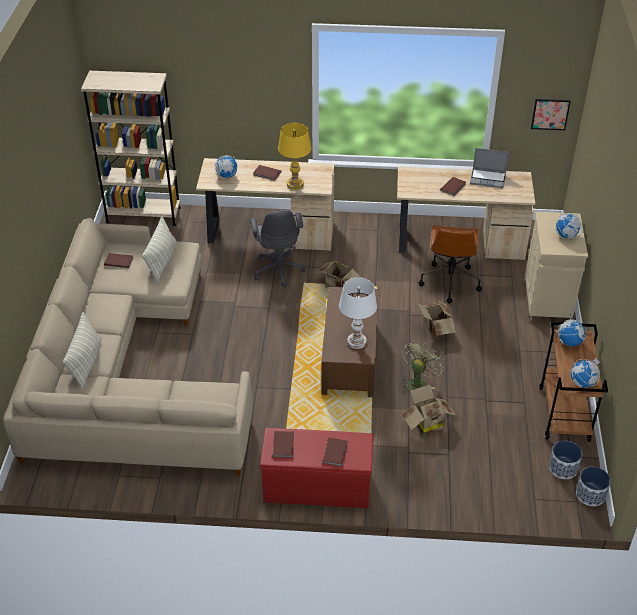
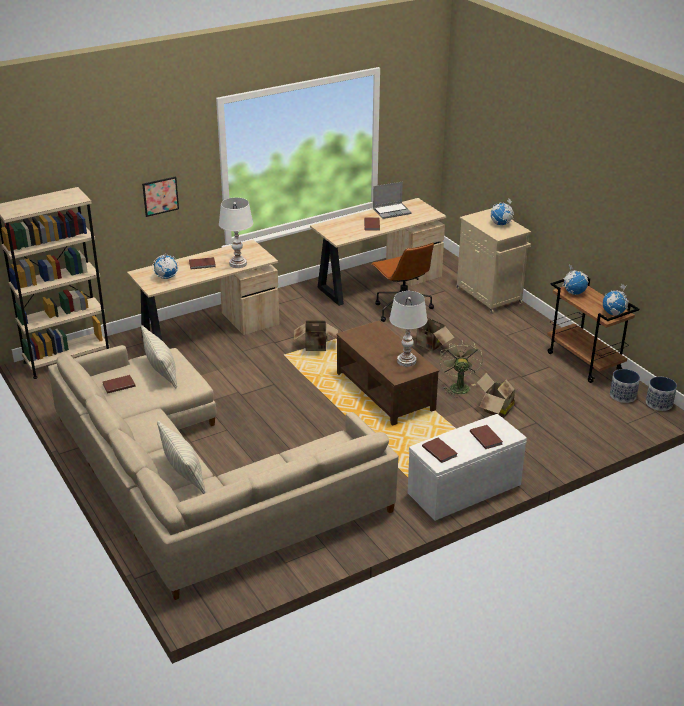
camera: 35 degrees left, 10 degrees down
(278, 269) = (249, 354): grey office chair -> none
(295, 185) = (238, 264): yellow table lamp -> white table lamp
(316, 487) = (464, 490): red bench -> white bench
(550, 114) = (421, 140): picture -> picture (160, 196)

